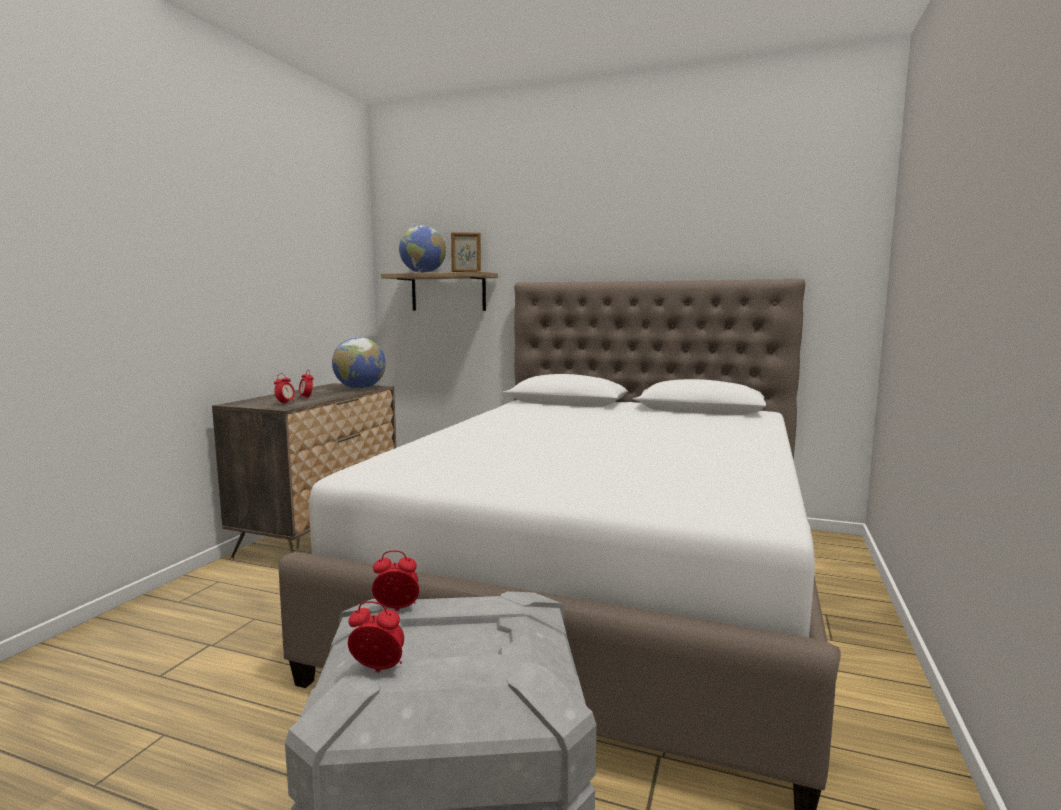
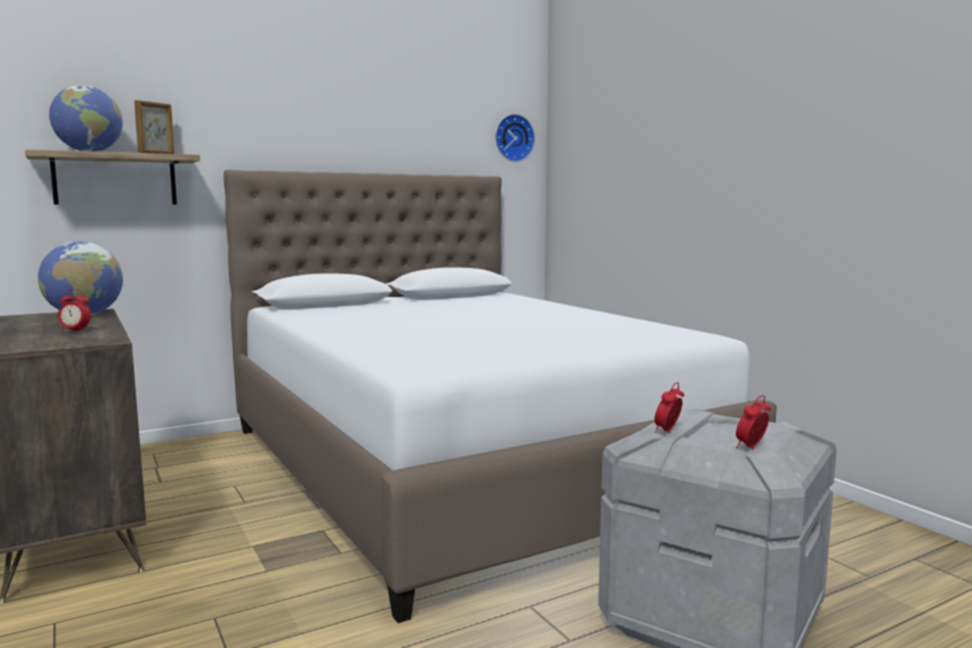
camera: 50 degrees left, 0 degrees up
(285, 403) = (81, 338): alarm clock -> none
(834, 232) = (513, 138): none -> wall clock

